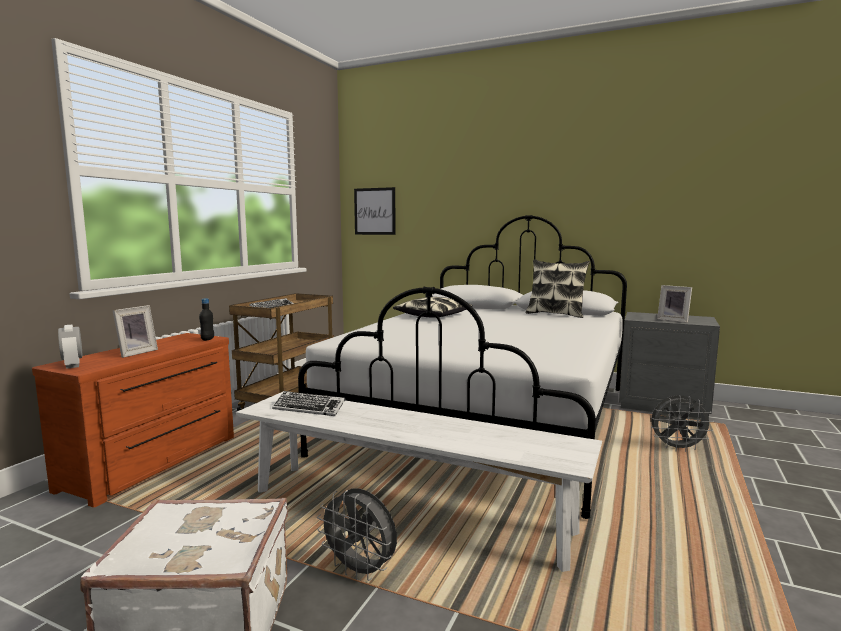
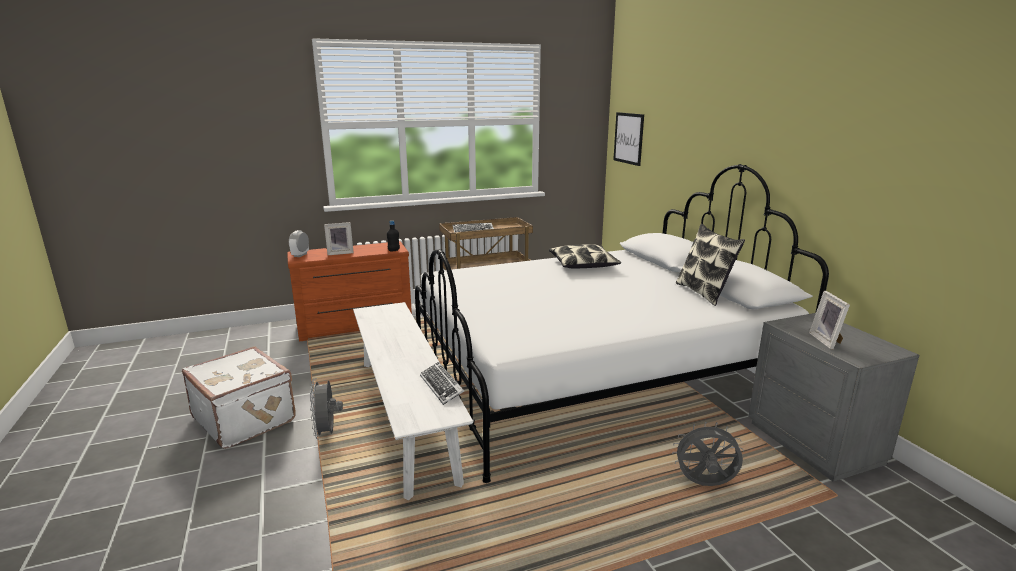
camera: 45 degrees right, 10 degrees up
(309, 408) = (386, 320): keyboard -> keyboard (441, 386)
(677, 448) = (704, 485): grey fan -> grey fan turned 135 degrees clockwise

